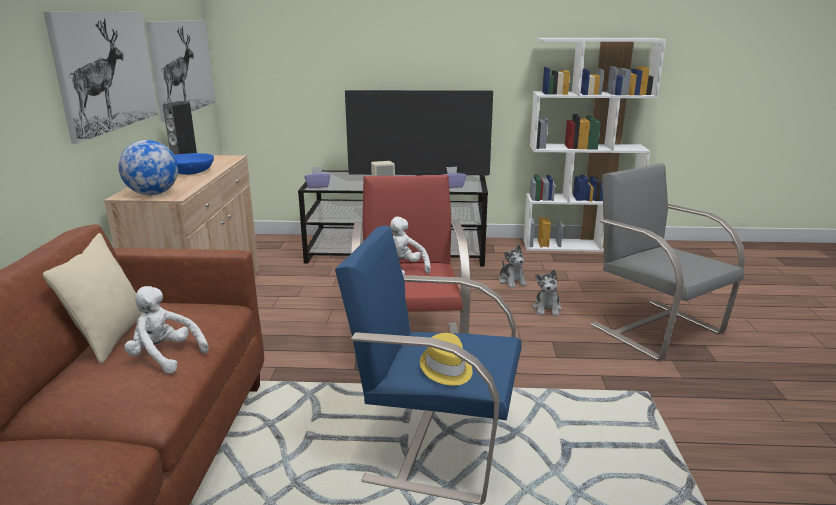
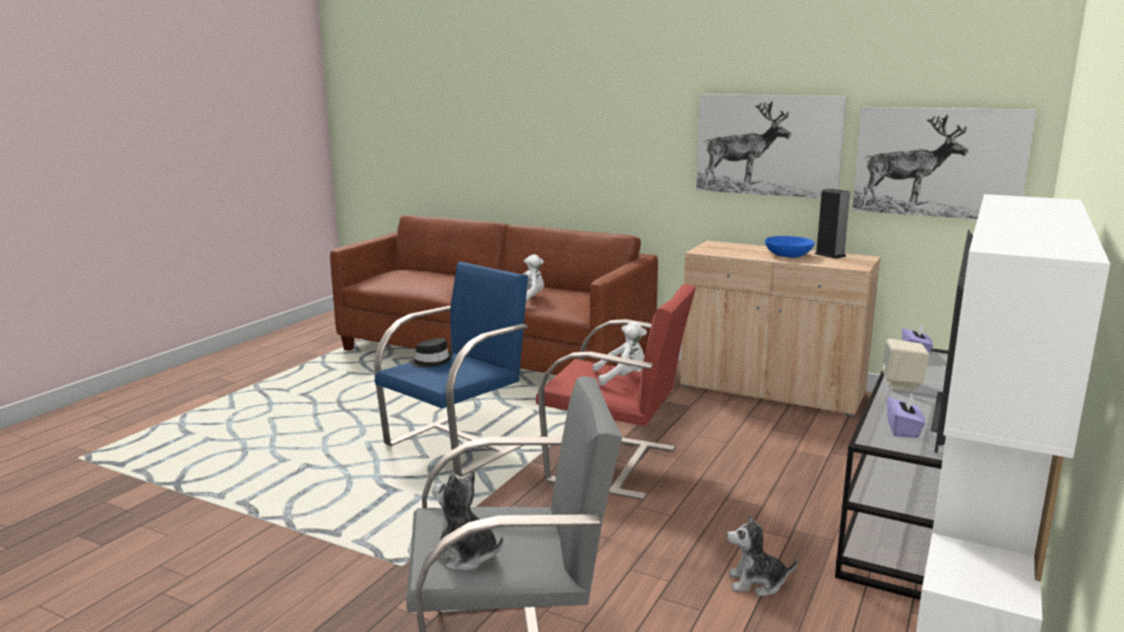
camera: 115 degrees right, 5 degrees down
(111, 337) = (564, 290): beige pillow -> none
(153, 194) = (712, 248): globe -> none
(446, 368) = (432, 361): yellow hat -> black hat
(547, 308) = (641, 579): plush toy -> plush toy (465, 555)

